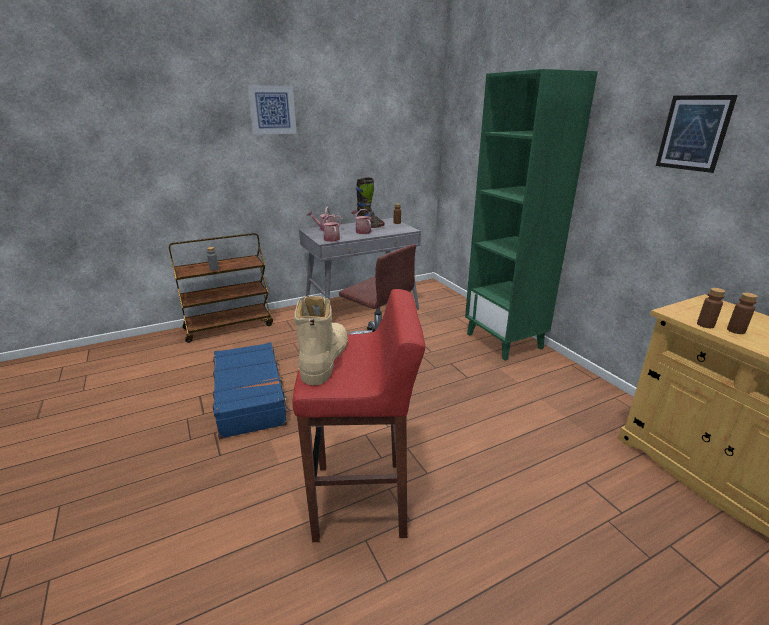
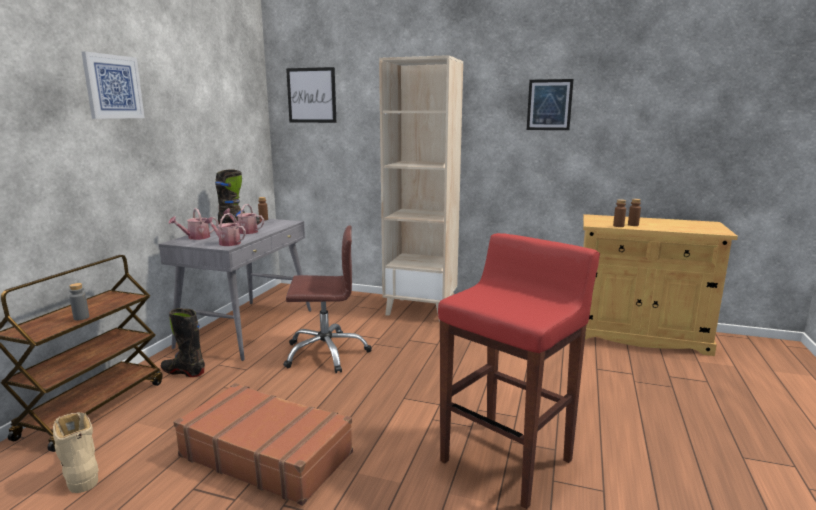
camera: 45 degrees left, 10 degrees down
(251, 397) = (266, 454): blue suitcase -> brown suitcase
(290, 323) = (183, 372): none -> black boot
(324, 359) = (498, 306): beige boot -> beige boot (80, 468)
(468, 110) = (311, 95): none -> picture
(505, 341) = (421, 309): green bookcase -> beige bookcase

